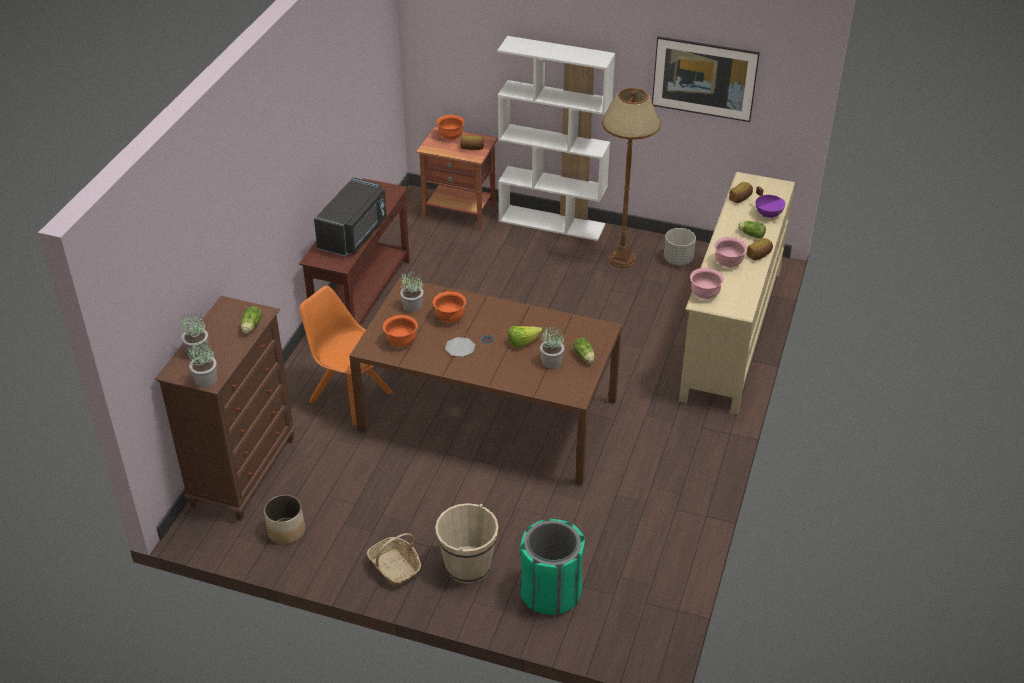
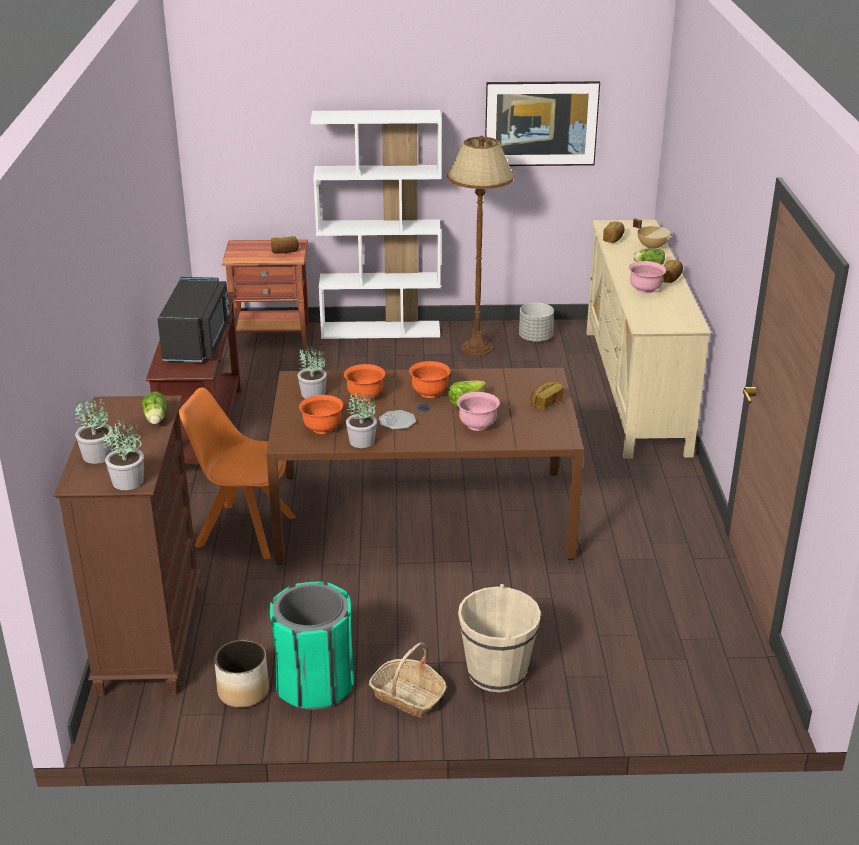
camera: 20 degrees left, 10 degrees down
(451, 136) = (254, 246): orange bowl -> orange bowl (429, 393)
(551, 362) = (512, 414): potted plant -> potted plant (362, 441)
(551, 593) = (614, 675): green trash can -> green trash can (315, 684)
(584, 357) = (546, 403): lettuce -> bread
(705, 294) = (643, 318): pink bowl -> pink bowl (477, 425)
(768, 214) = (652, 247): purple cooking pot -> beige cooking pot

